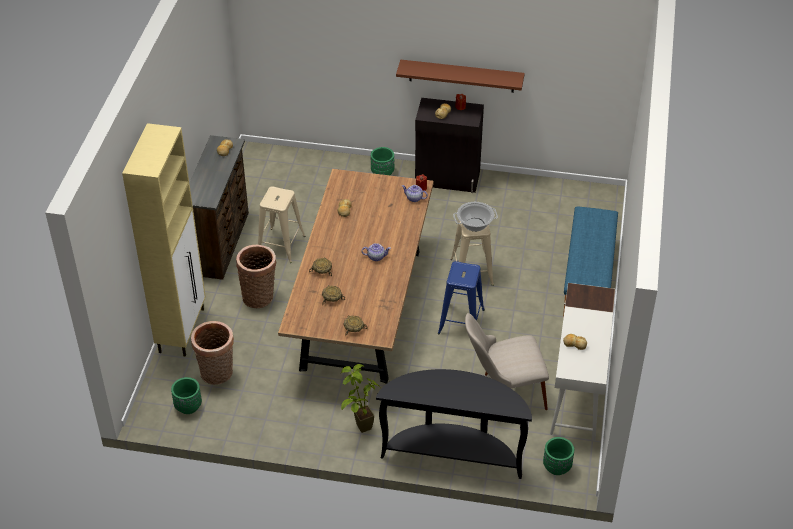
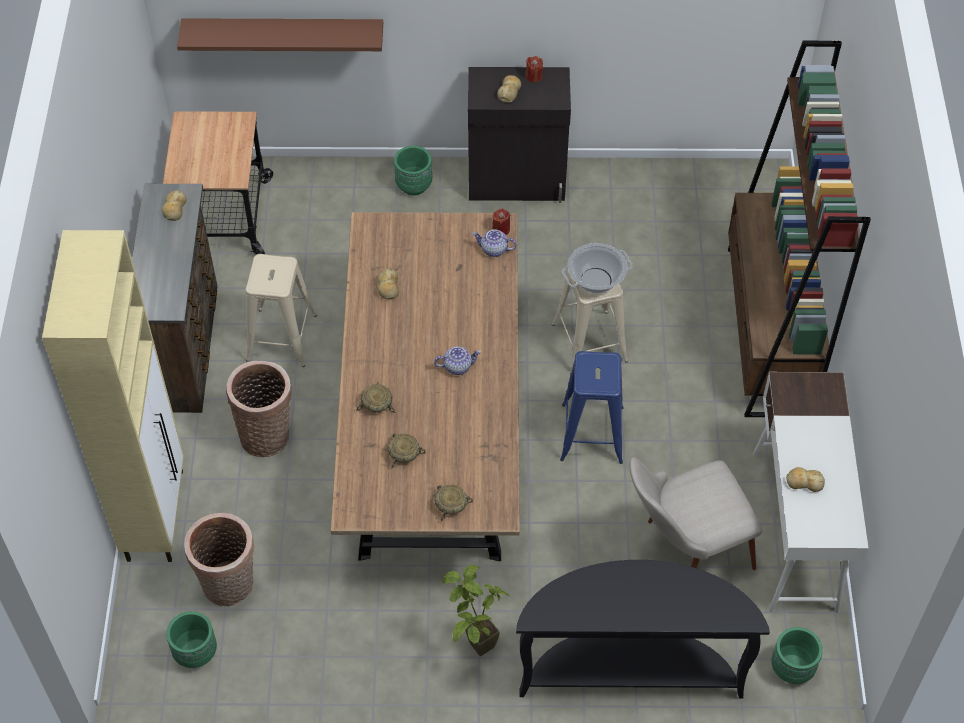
camera: 10 degrees left, 10 degrees up
(260, 176) = (222, 217): none -> cart
(461, 76) = (532, 28): brown shelf -> brown shelf (284, 33)
(588, 279) = (769, 330): blue bench -> brown bookcase

